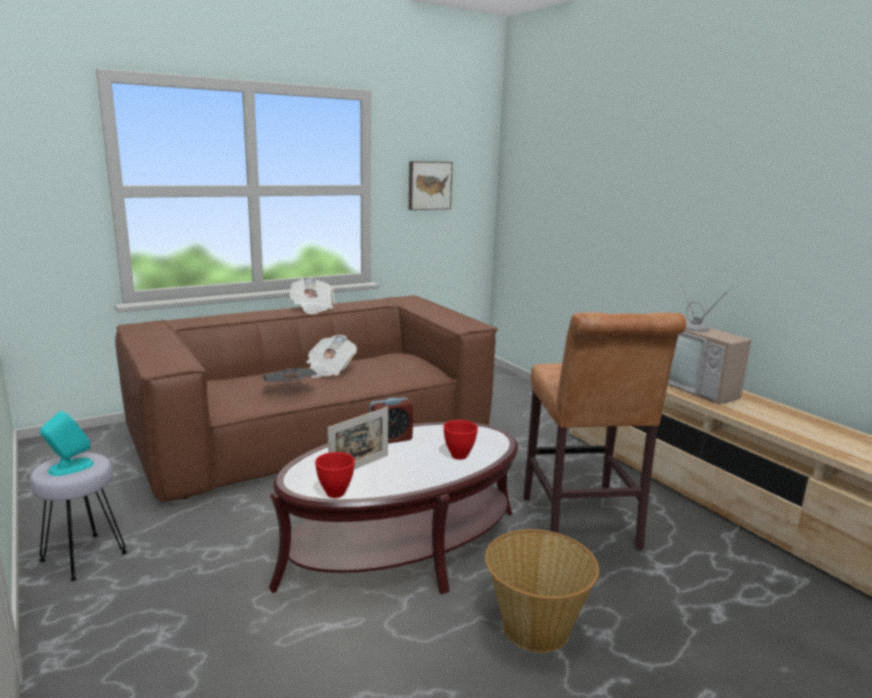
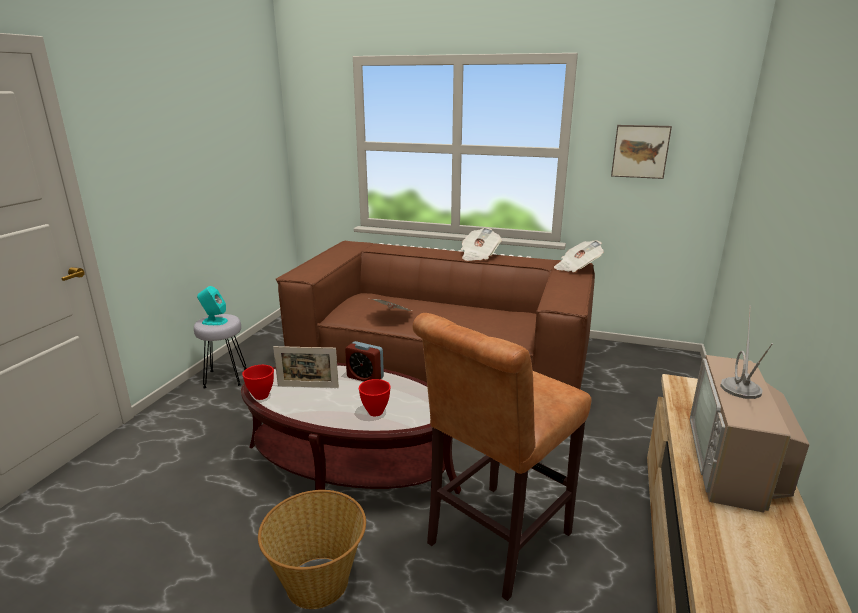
camera: 50 degrees right, 5 degrees up
(329, 370) = (447, 310): newspaper -> newspaper (577, 268)

